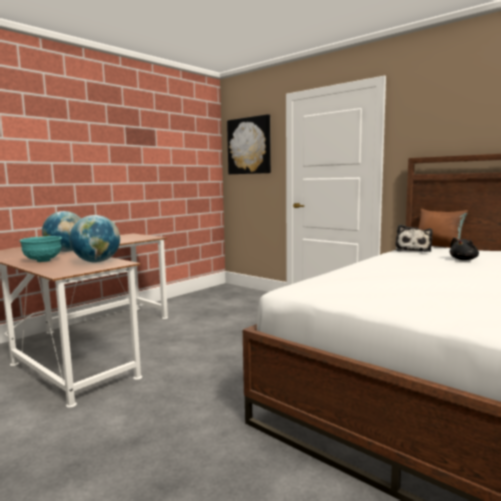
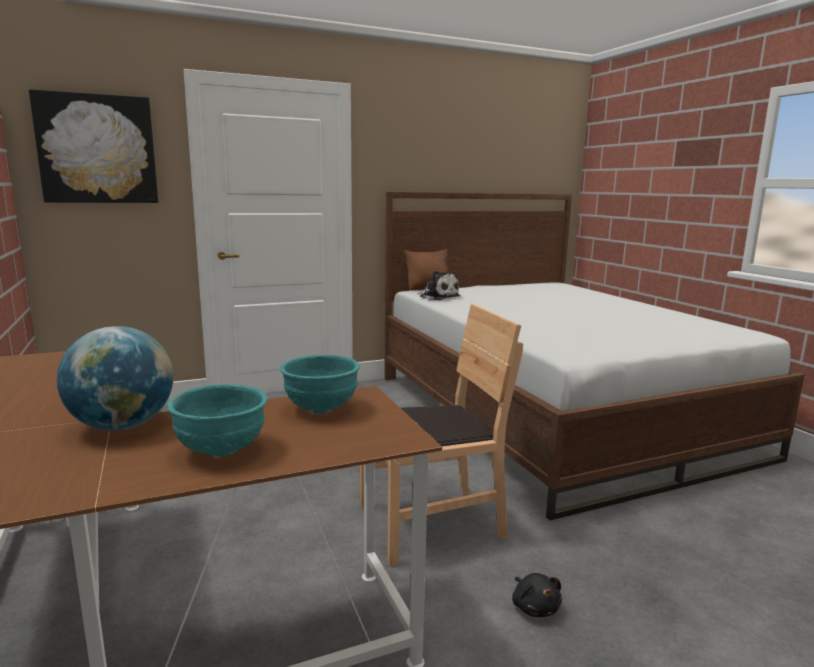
camera: 65 degrees left, 5 degrees up
(97, 262) = (320, 408): globe -> turquoise bowl
(204, 381) = (430, 523): none -> brown chair
(464, 259) = (500, 298): black plush toy -> black plush toy (534, 607)

